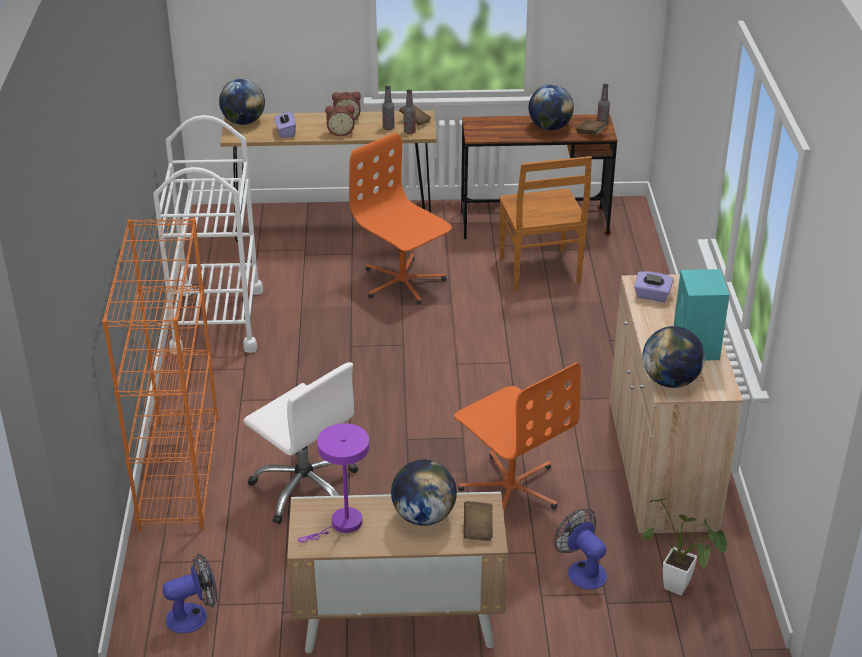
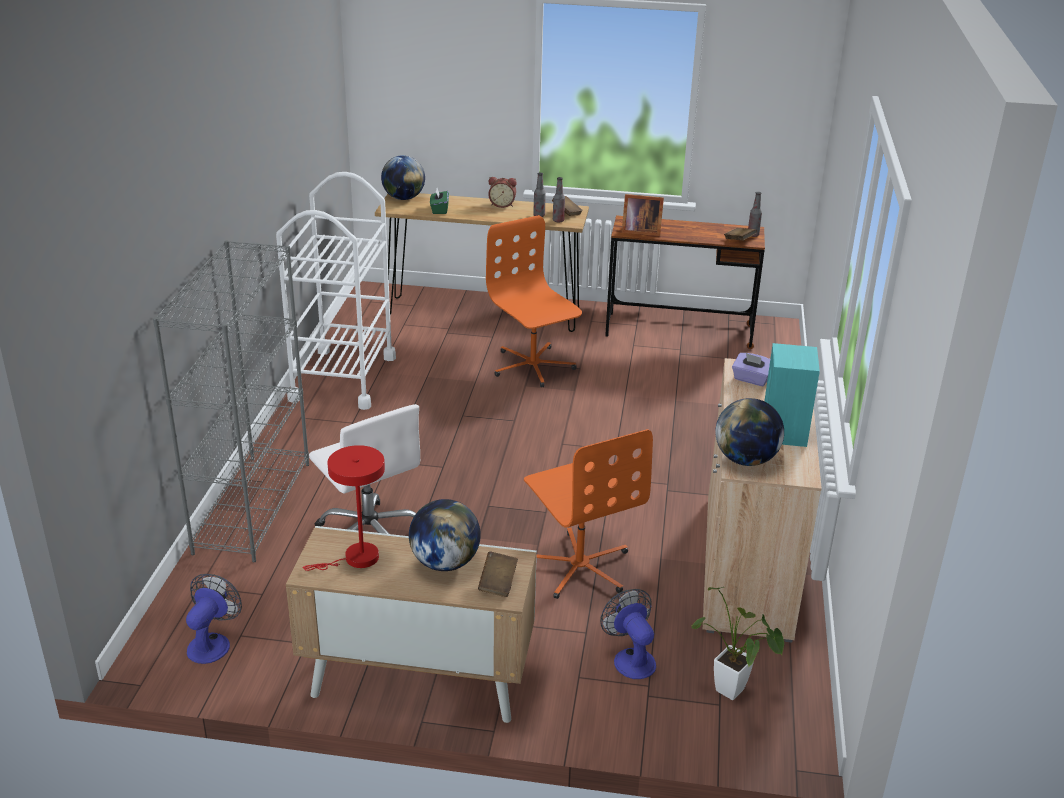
camera: 10 degrees right, 5 degrees down
(179, 472) = (253, 506): orange bookcase -> grey bookcase
(194, 616) = (212, 643): fan -> fan turned 60 degrees counterclockwise
(285, 132) = (439, 210): purple tissue box -> green tissue box
(340, 132) = (491, 215): alarm clock -> none
(342, 525) = (355, 559): purple table lamp -> red table lamp
(491, 133) = (639, 231): none -> picture frame
(540, 271) = (672, 372): brown chair -> none
(549, 127) = (699, 232): globe -> none

